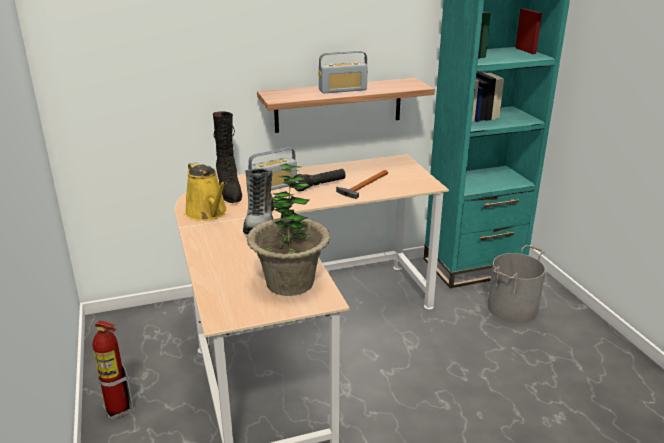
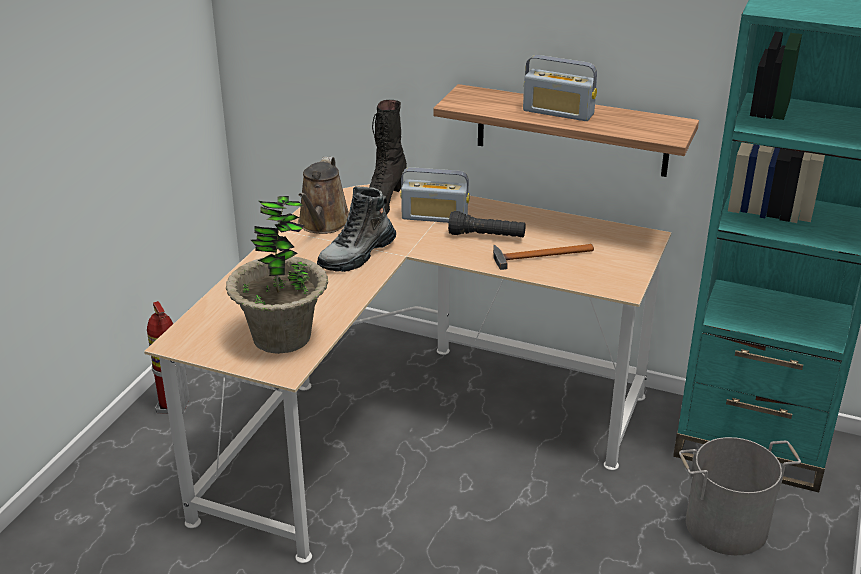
camera: 40 degrees right, 5 degrees up
(208, 213) = (323, 224): yellow watering can -> brown watering can

